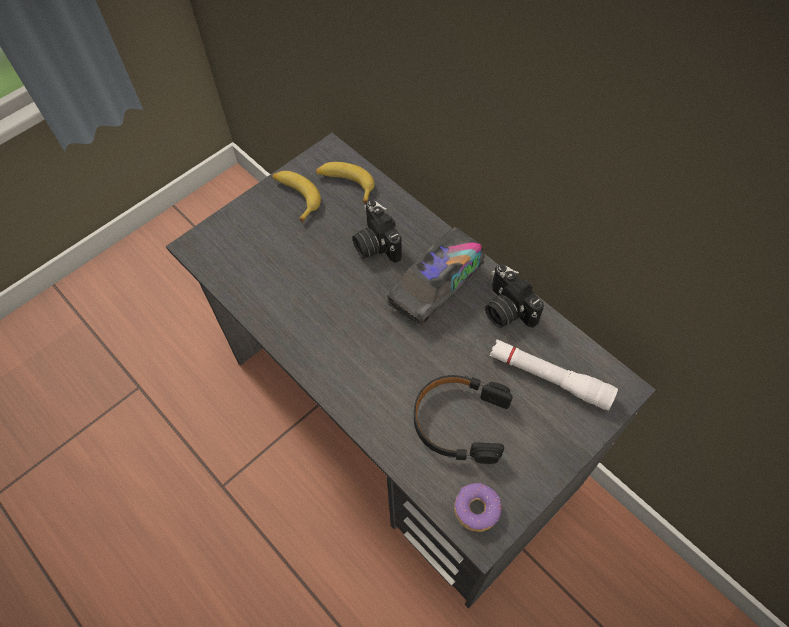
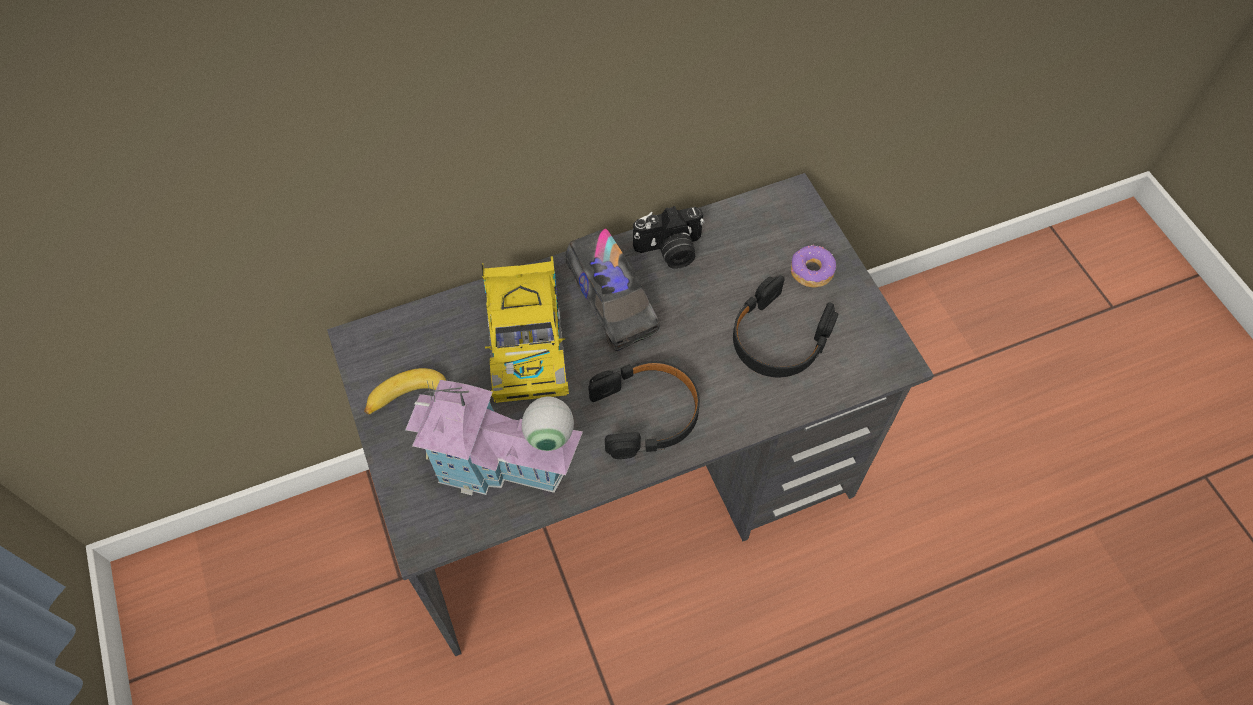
camera: 70 degrees left, 0 degrees up
(264, 268) = (500, 466): none -> toy house
(344, 346) = (646, 413): none -> black headphones
(345, 184) = (421, 340): banana -> none
(375, 244) = (527, 339): camera -> toy car
(476, 509) = (871, 357): donut -> donut (811, 271)
(549, 378) = (761, 246): white flashlight -> none

